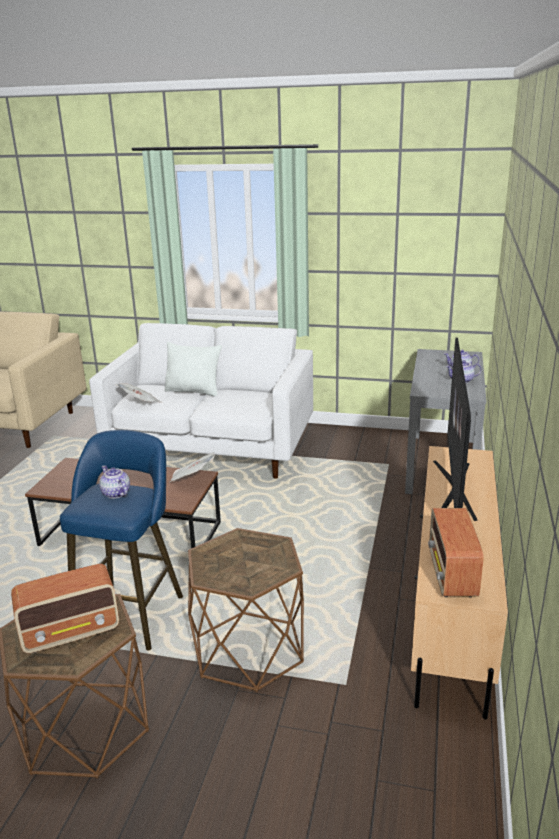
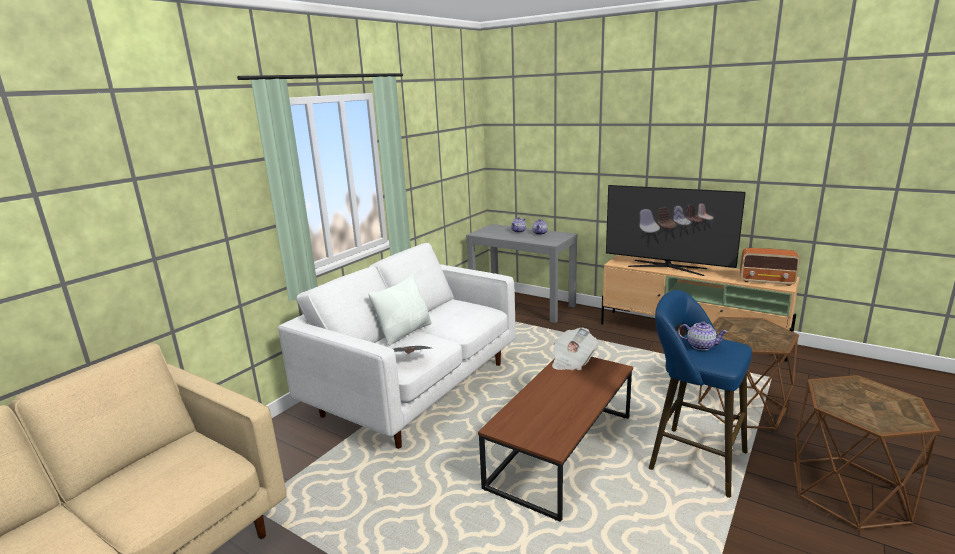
camera: 70 degrees left, 5 degrees down
(72, 631) = (868, 399): radio -> none
(116, 493) = (700, 346): teapot -> teapot turned 135 degrees counterclockwise

